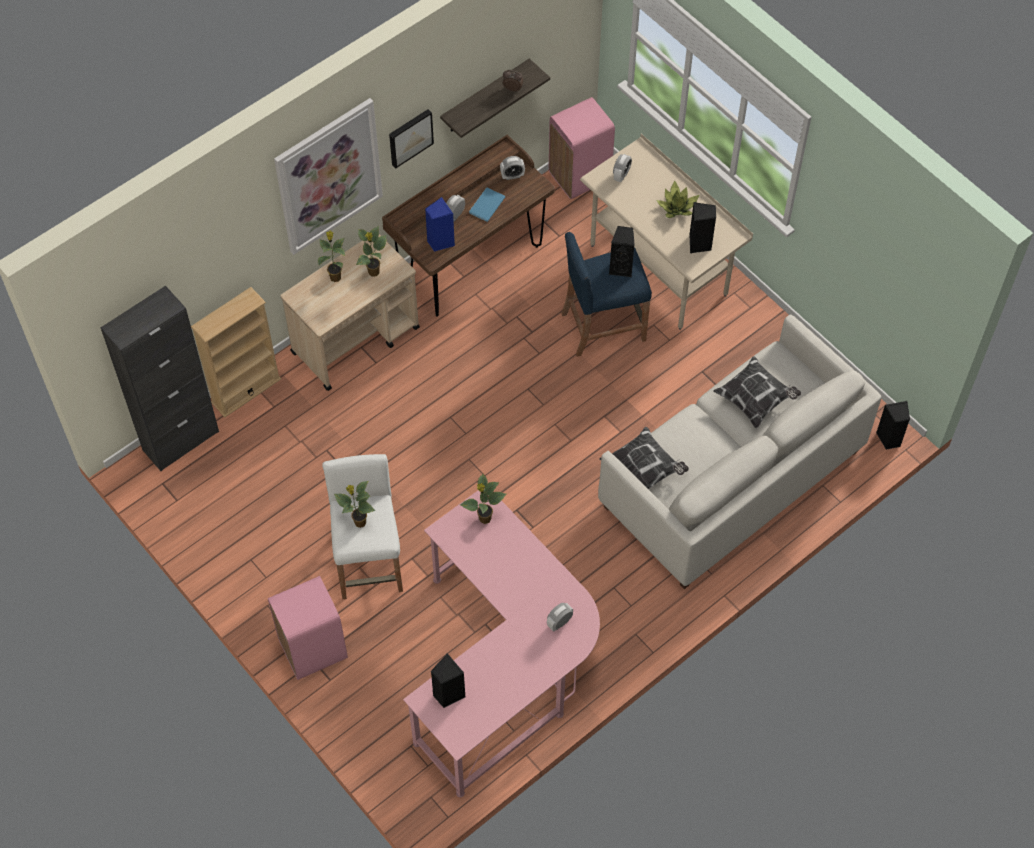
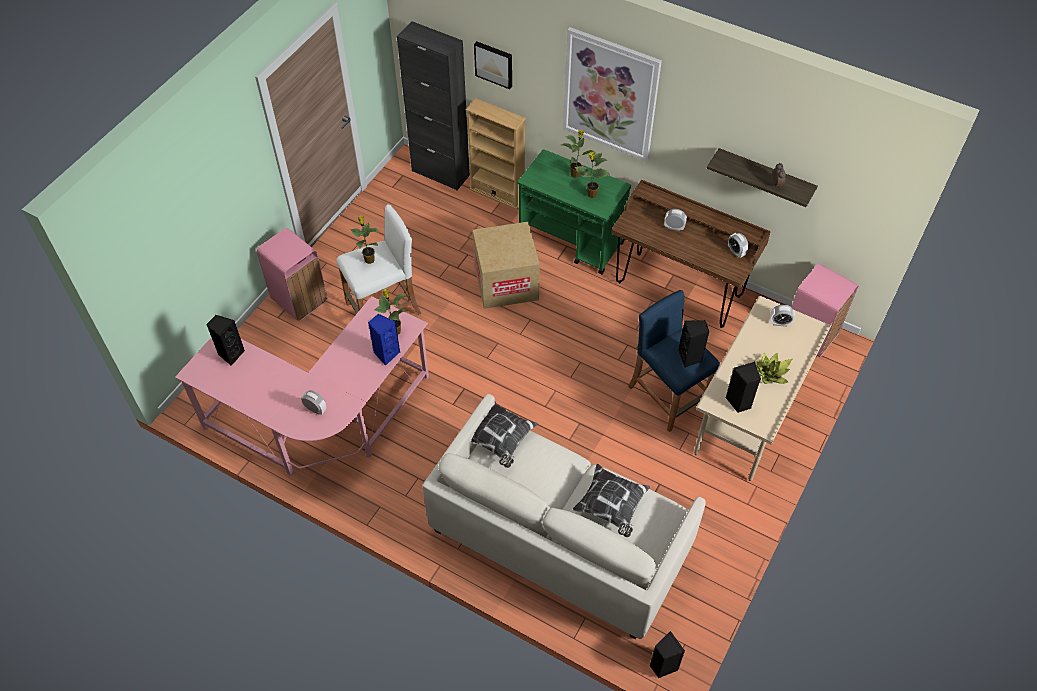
camera: 70 degrees right, 5 degrees down
(356, 340) = (571, 241): beige cart -> green cart
(387, 424) = (506, 283): none -> cardboard box
(410, 137) = (687, 137): picture -> picture (494, 64)
(440, 242) = (643, 226): blue speaker -> blue speaker (386, 353)
(485, 205) = (695, 243): blue book -> none

